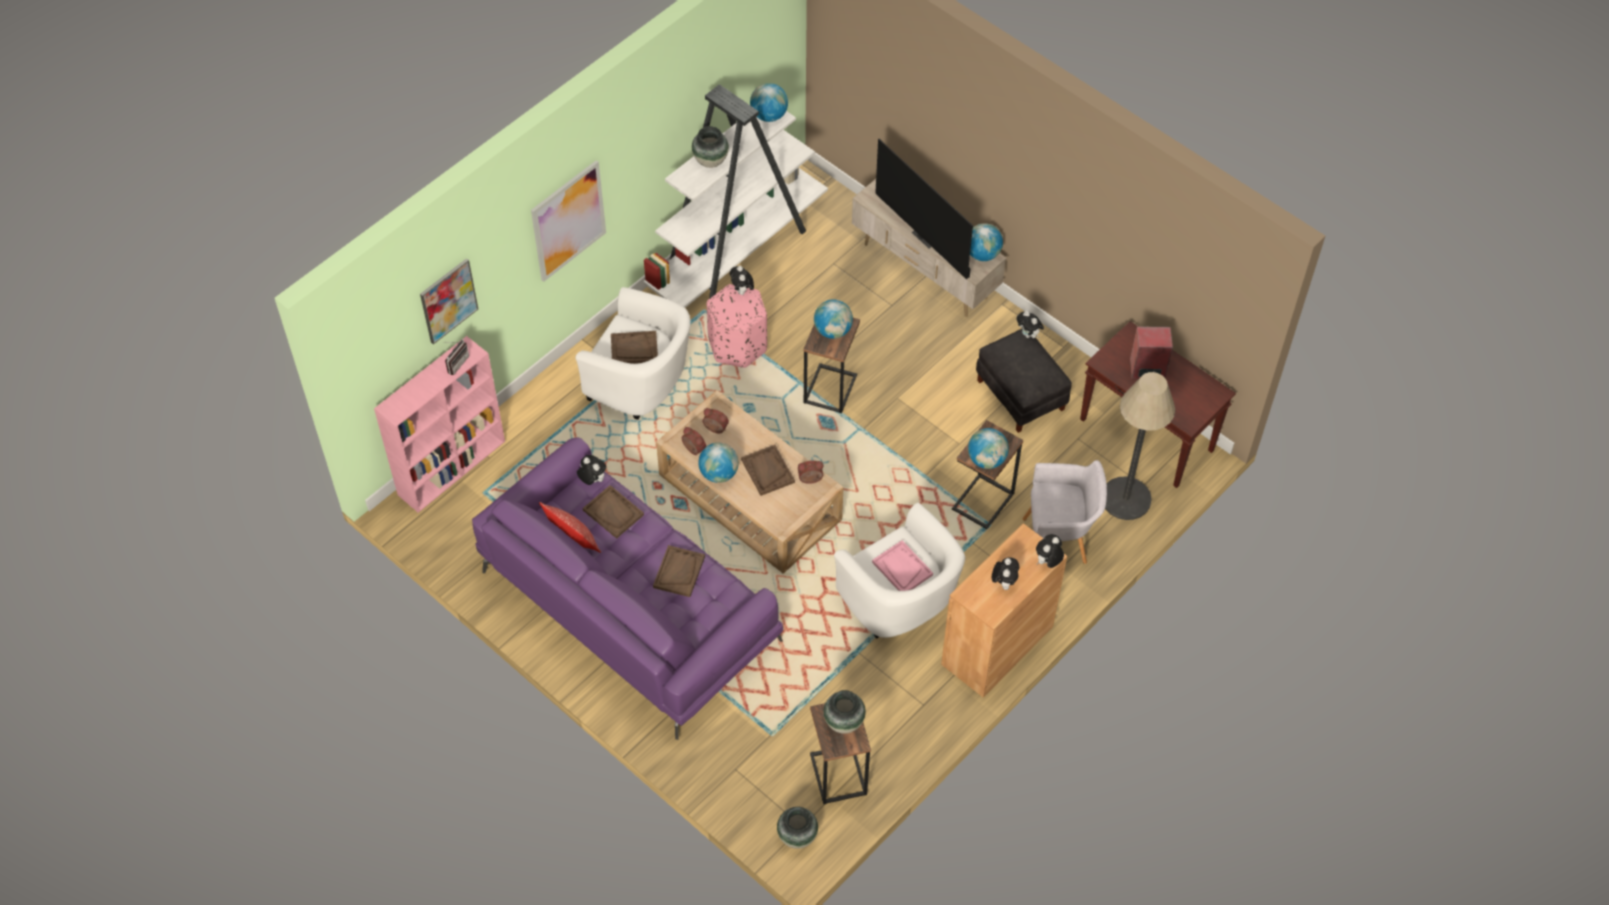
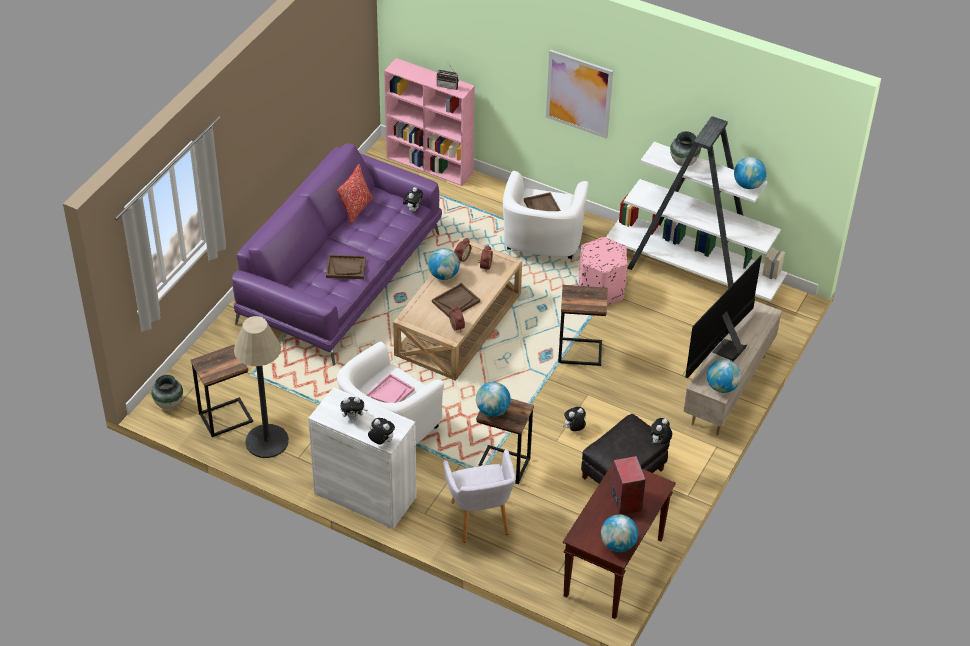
camera: 75 degrees right, 10 degrees down
(448, 300) = (471, 45): picture -> none
(613, 512) = (387, 224): brown tray -> none
(742, 291) = (620, 253): plush toy -> plush toy (574, 429)
(833, 331) = (587, 298): globe -> globe (618, 544)
(843, 722) = (223, 364): vase -> none
(997, 645) = (365, 495): brown cabinet -> white cabinet
(1126, 498) = (539, 561): floor lamp -> floor lamp (267, 441)

